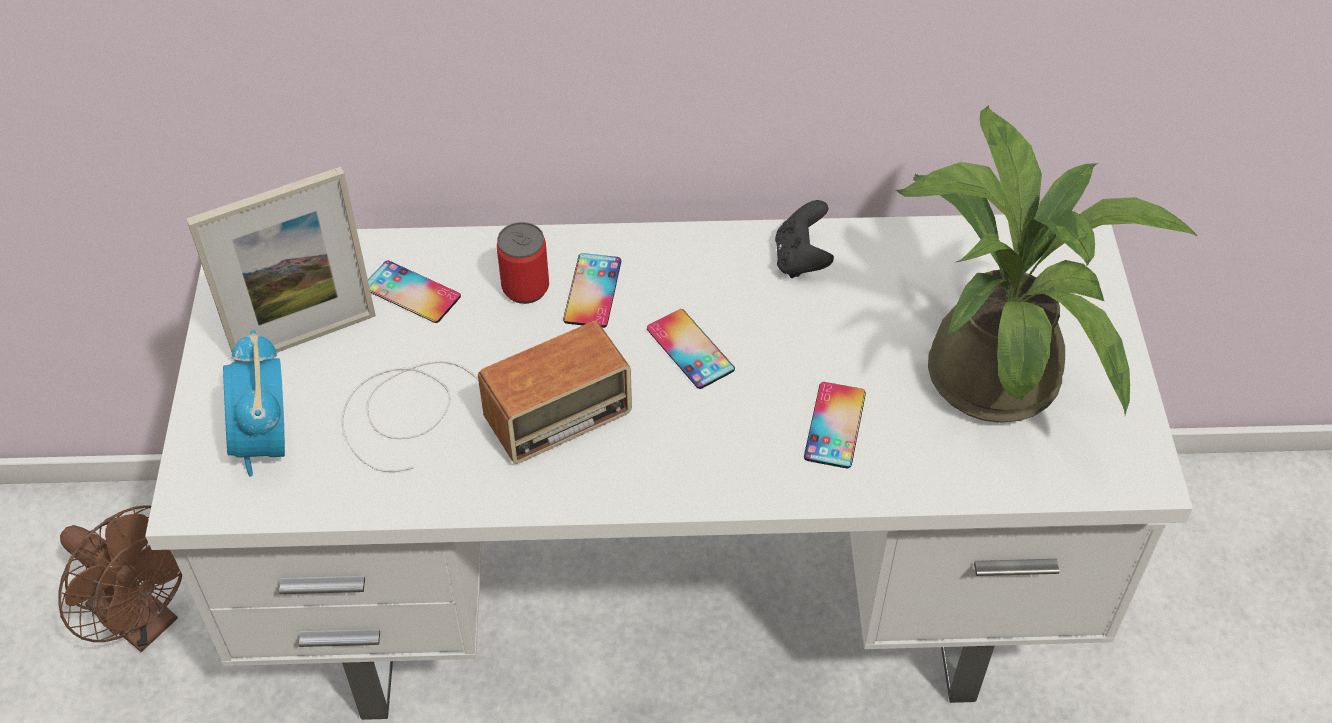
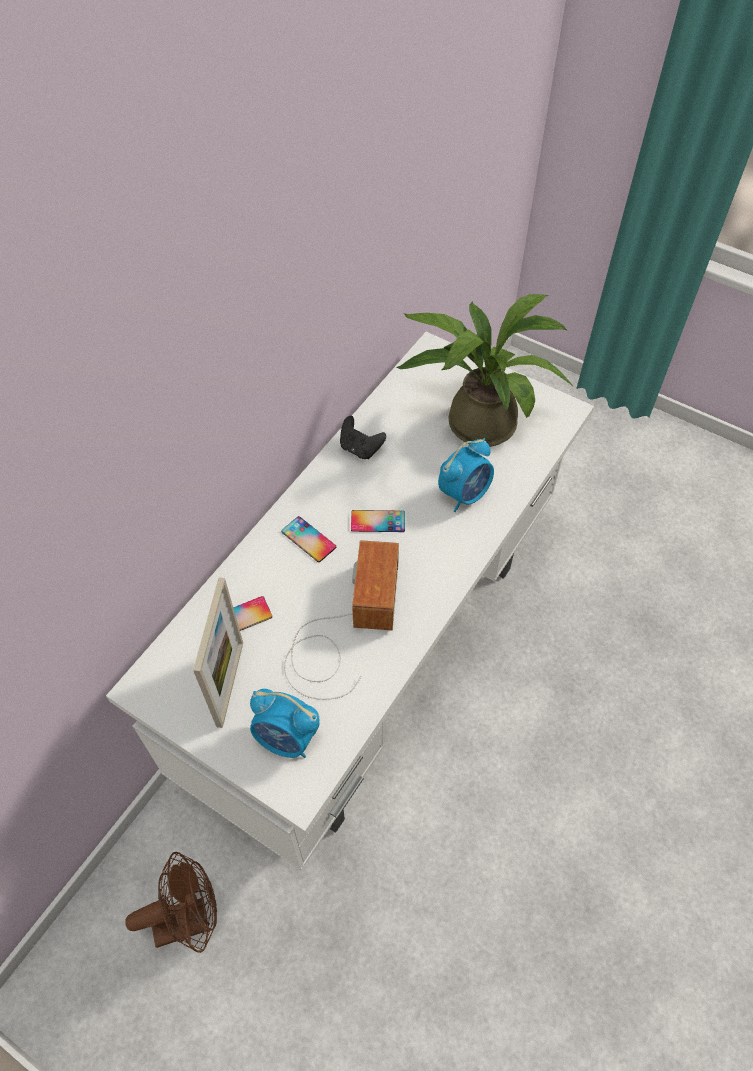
camera: 55 degrees left, 5 degrees up
(525, 288) = (282, 566): can -> none
(835, 425) = (464, 494): phone -> alarm clock

